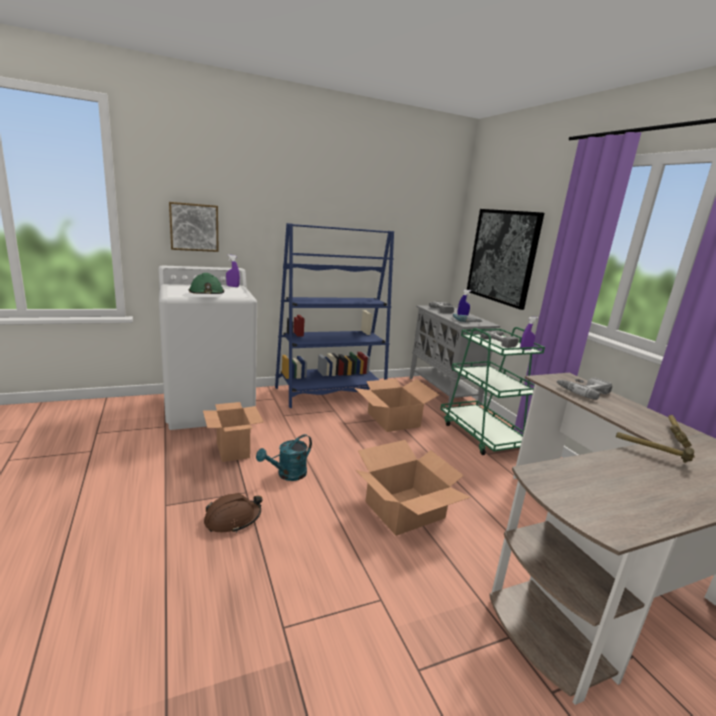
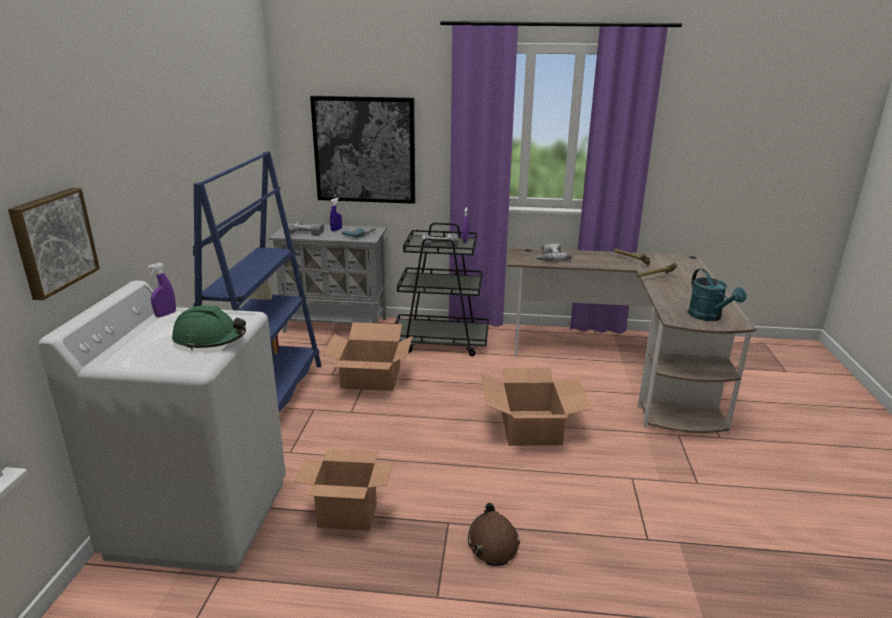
camera: 60 degrees left, 5 degrees up
(287, 475) = (432, 483): turquoise watering can -> turquoise watering can (709, 317)
(482, 435) = (441, 342): green cart -> black cart

